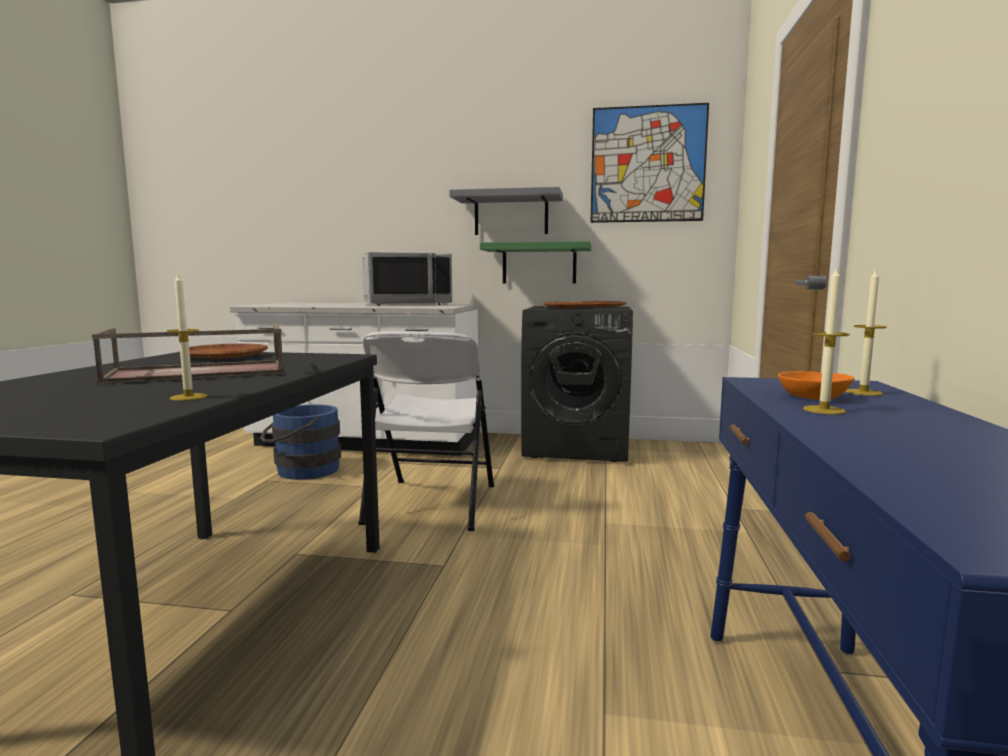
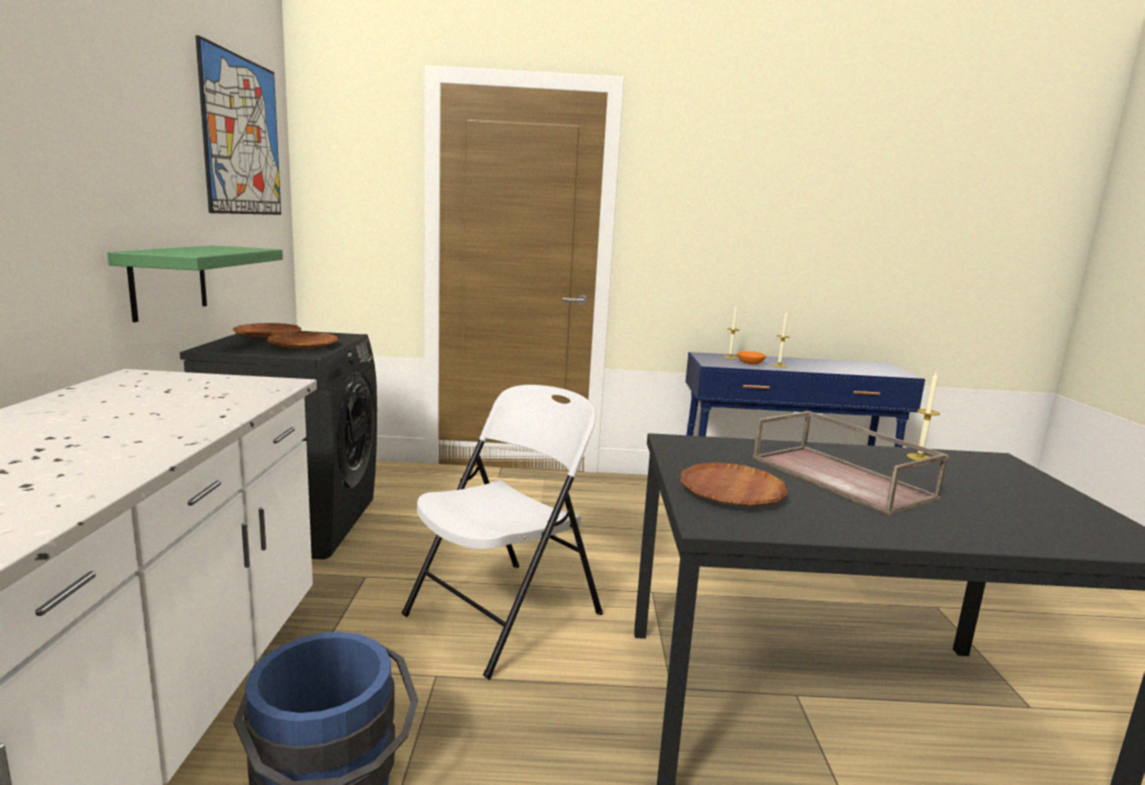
camera: 100 degrees left, 5 degrees up
(407, 304) = (143, 403): grey microwave -> none
(431, 504) = (504, 614): white chair -> white chair turned 45 degrees counterclockwise
(511, 214) = (129, 194): grey shelf -> none

